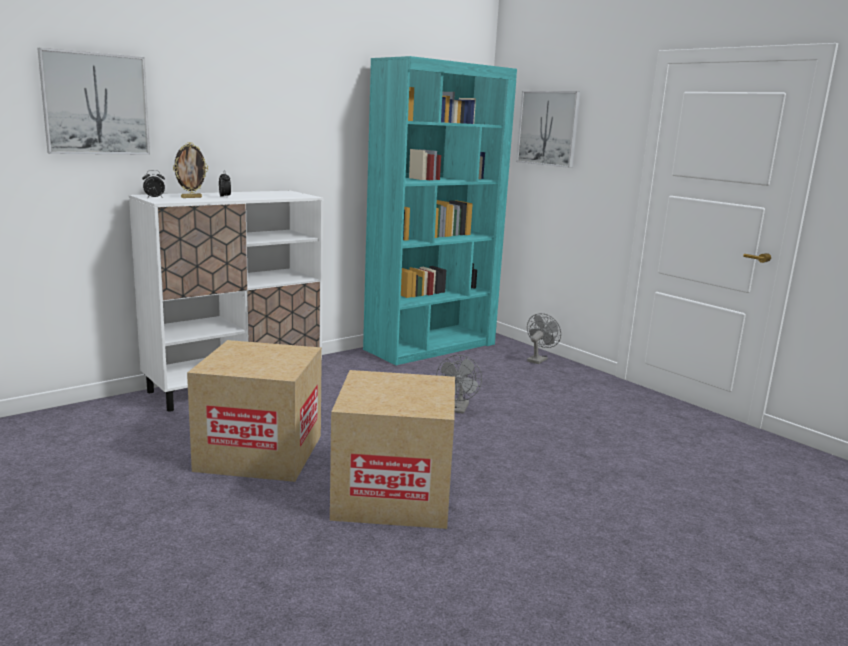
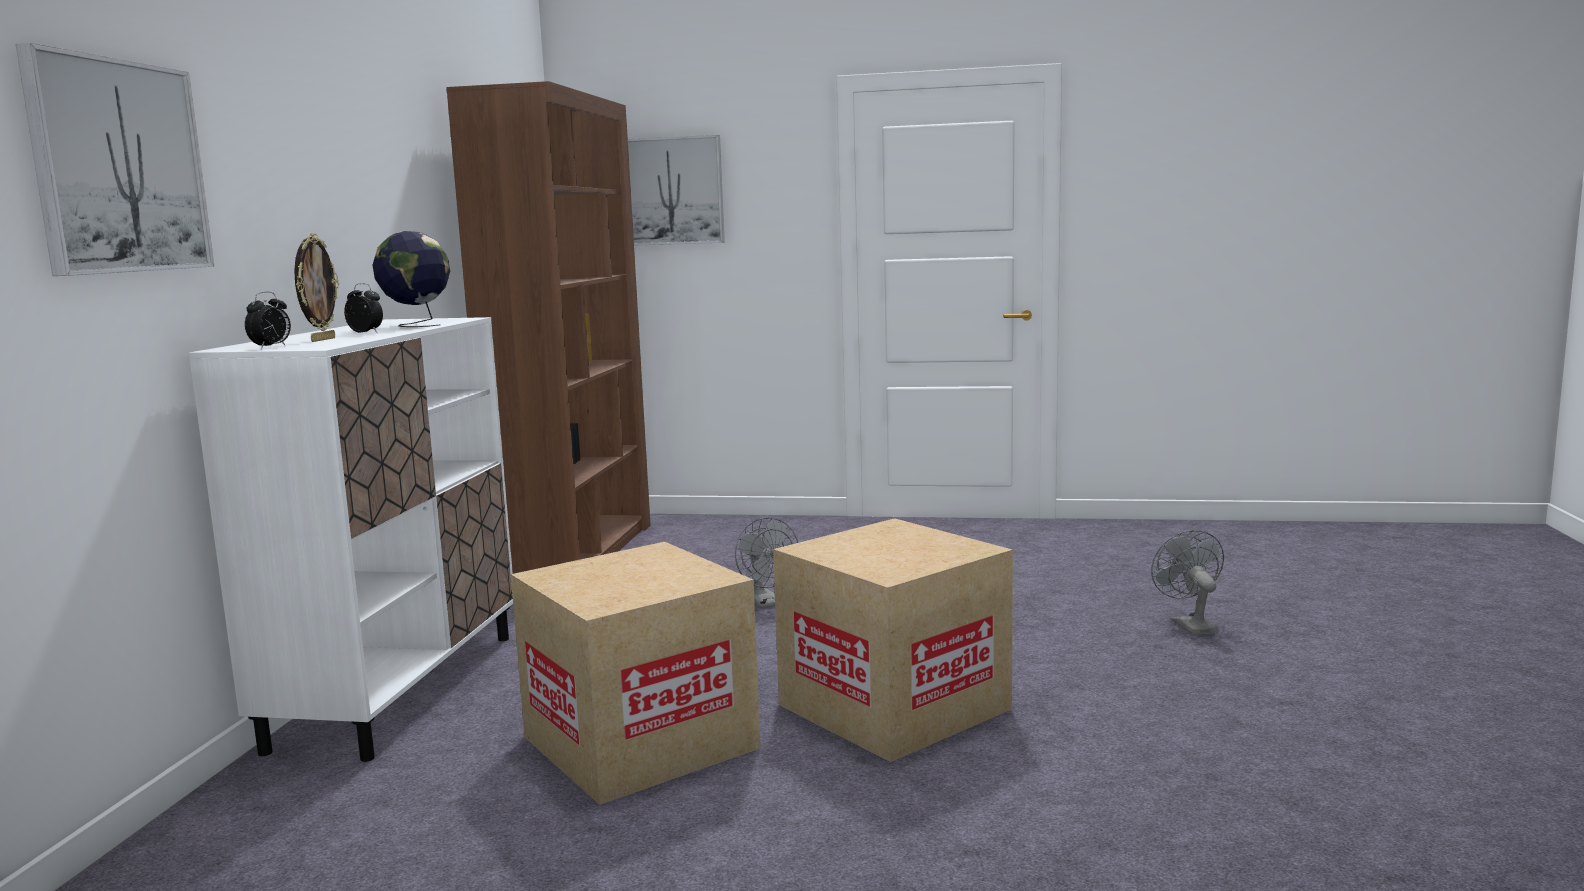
camera: 40 degrees left, 5 degrees down
(269, 196) = (417, 325): none -> globe
(431, 346) = (577, 552): turquoise bookcase -> brown bookcase
(538, 359) = (735, 525): grey fan -> grey fan (1189, 625)

